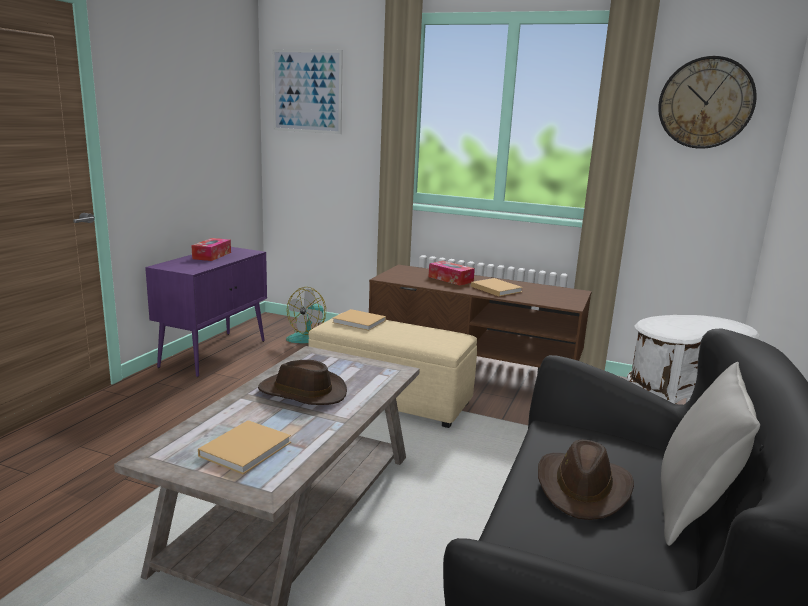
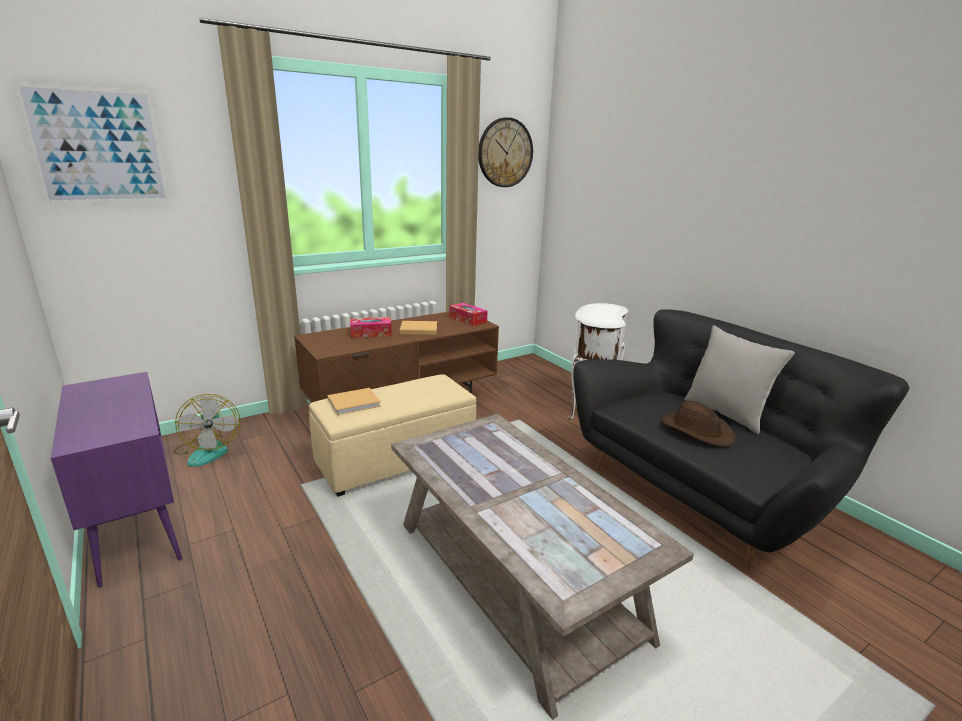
camera: 55 degrees left, 5 degrees up
(212, 255) = (96, 403): tissue box -> tissue box (468, 320)
(247, 448) = (582, 536): beige book -> none
(302, 393) = (496, 477): brown hat -> none

